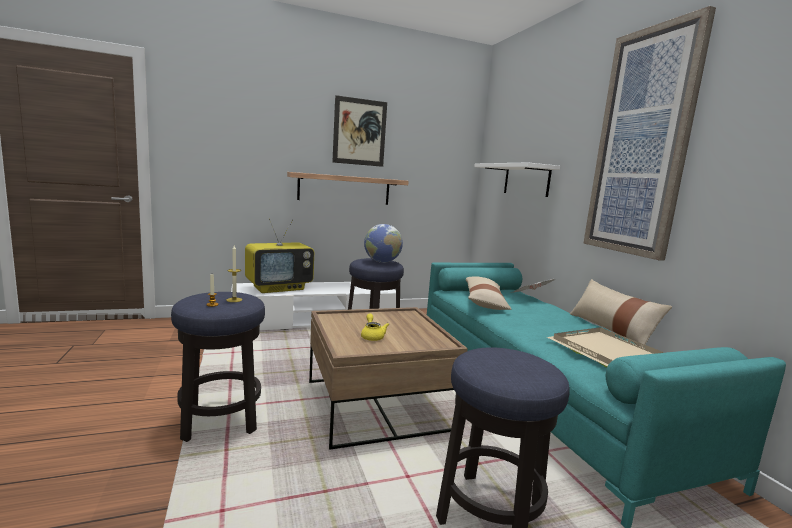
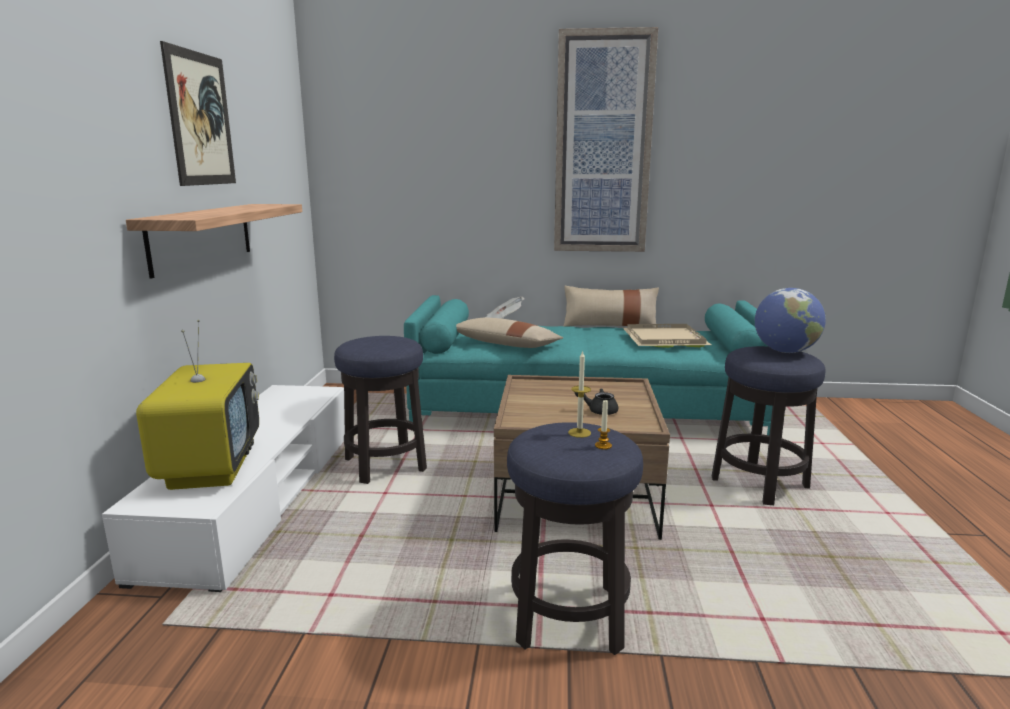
camera: 65 degrees left, 5 degrees up
(372, 336) = (598, 410): yellow teapot -> black teapot
(382, 262) = (385, 341): globe -> globe (785, 351)
(526, 180) = (433, 185): white shelf -> none

